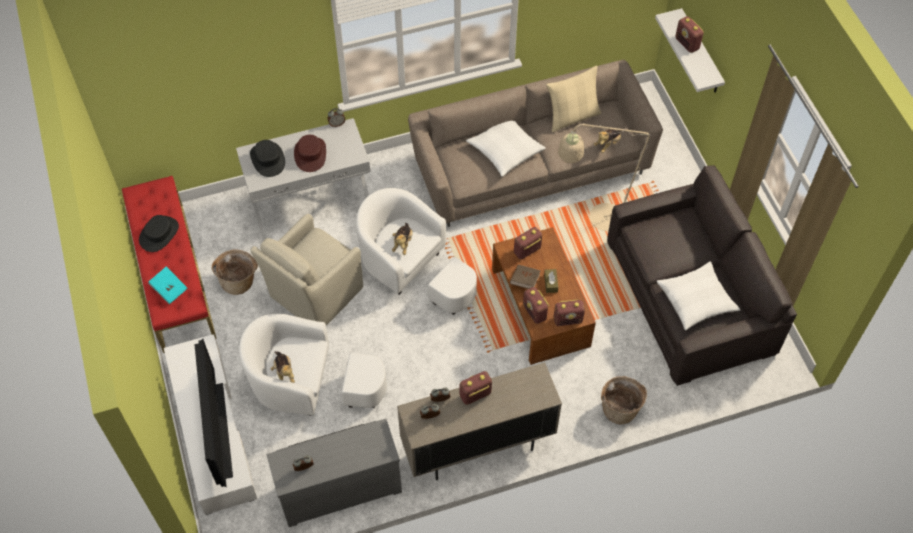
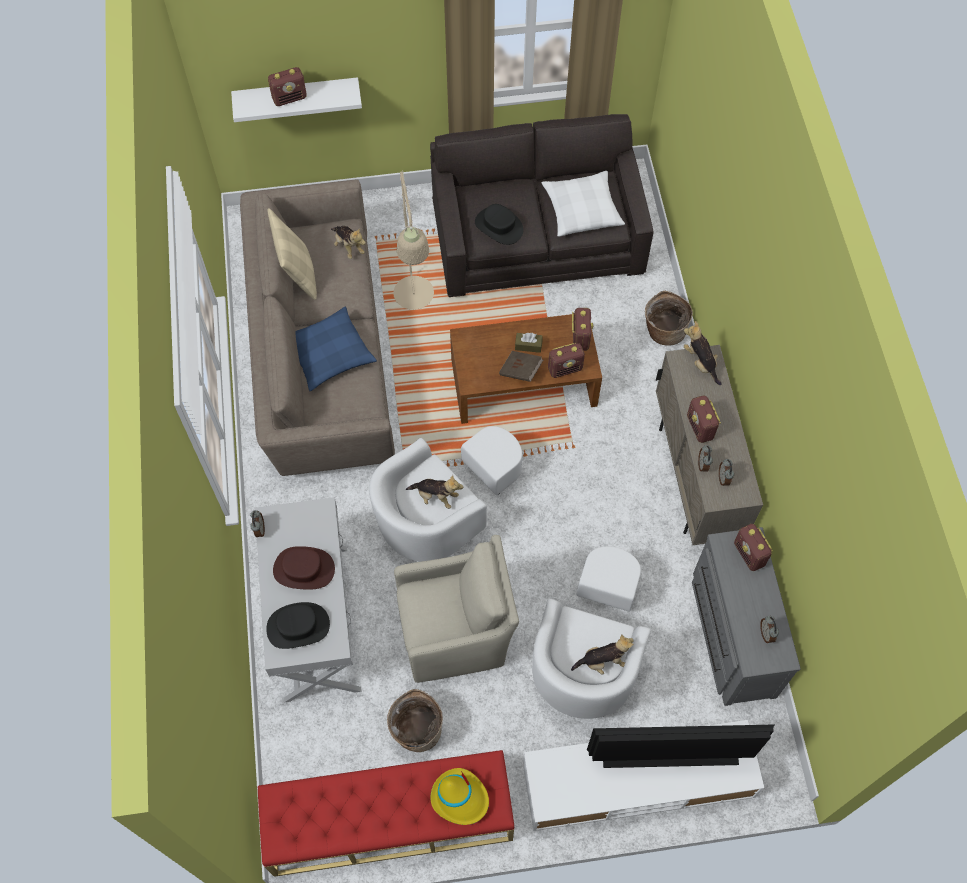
camera: 80 degrees left, 5 degrees up
(159, 234) = (362, 808): black hat -> black hat (499, 226)
(169, 289) = (460, 798): turquoise book -> yellow hat
(314, 294) = (456, 633): beige armchair -> beige armchair turned 60 degrees counterclockwise
(505, 150) = (329, 354): white pillow -> blue pillow
(527, 251) = (478, 361): radio -> radio (749, 554)
(539, 390) = (700, 362): none -> plush toy

